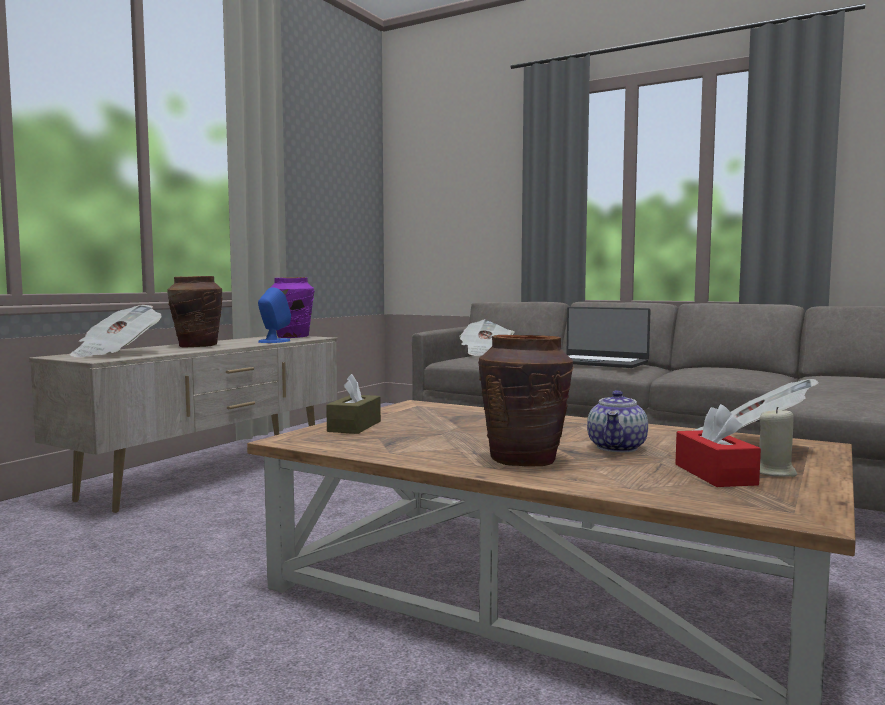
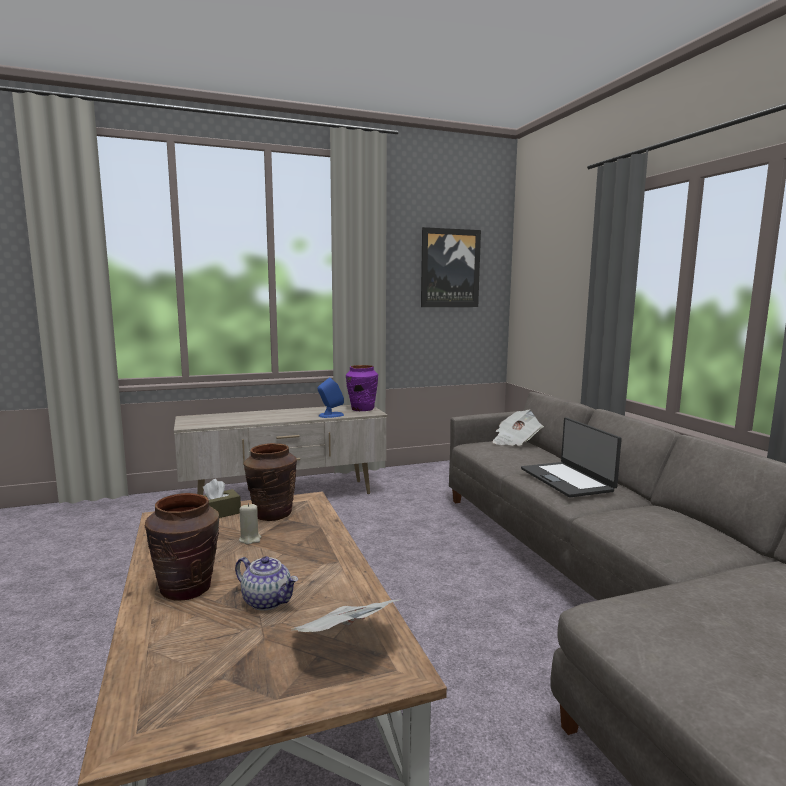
camera: 40 degrees right, 5 degrees up
(116, 353) = (214, 419): newspaper -> none
(197, 346) = (274, 415): brown vase -> brown vase (272, 514)
(333, 169) = (450, 268): none -> picture
(617, 448) = (268, 601): teapot -> teapot turned 120 degrees counterclockwise
(715, 474) = (225, 663): red tissue box -> none
(774, 472) = (263, 685): beige candle -> beige candle (250, 539)

